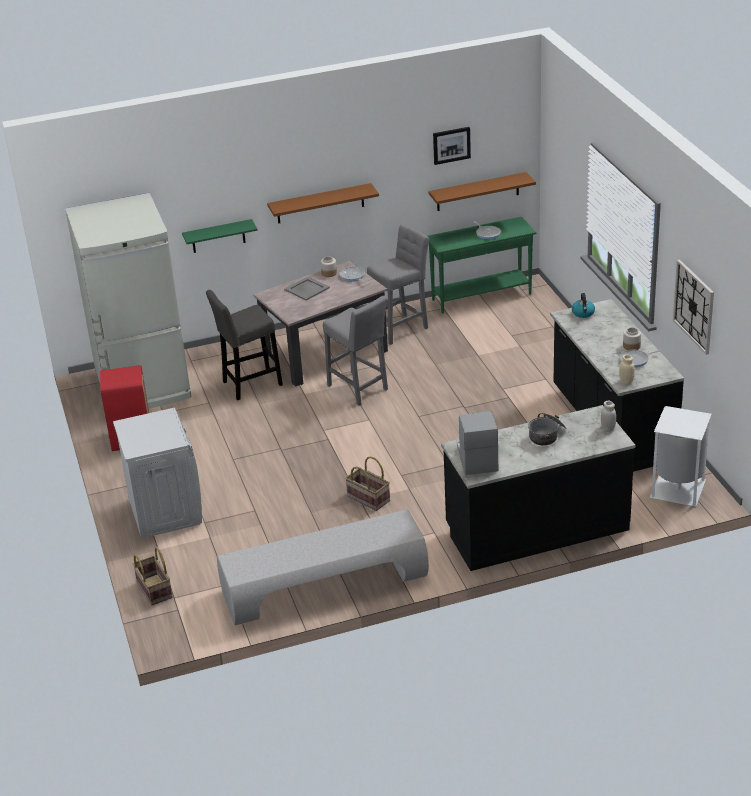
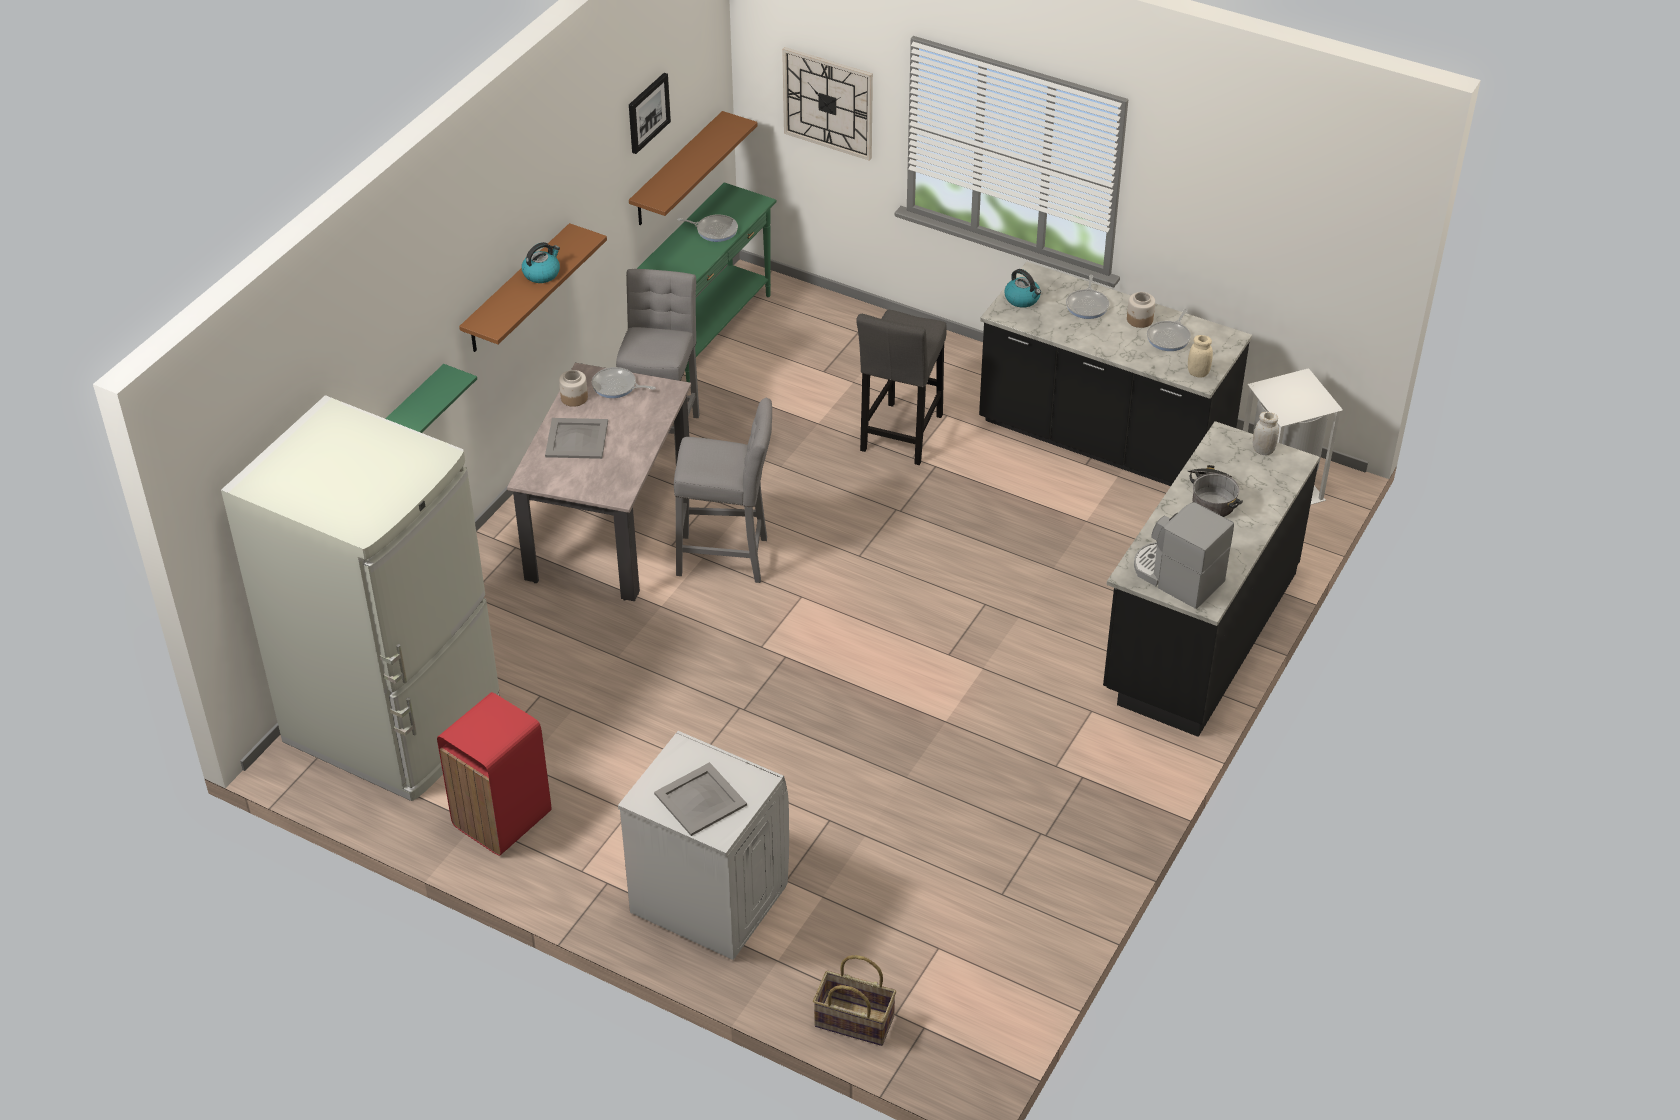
camera: 45 degrees left, 10 degrees up
(145, 436) = (701, 799): none -> grey tray
(249, 385) = (562, 635): grey stool -> grey stool (900, 436)
(324, 585) = (1058, 868): grey bench -> none
(329, 197) = (542, 273): none -> kettle
(368, 499) = (952, 713): basket -> none
(613, 329) = (1087, 305): none -> frying pan
(694, 306) = (1235, 230): wall clock -> wall clock (828, 103)

